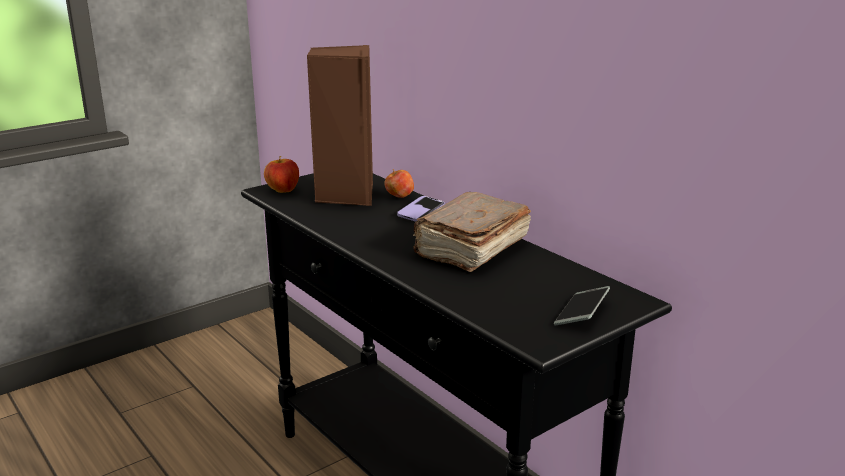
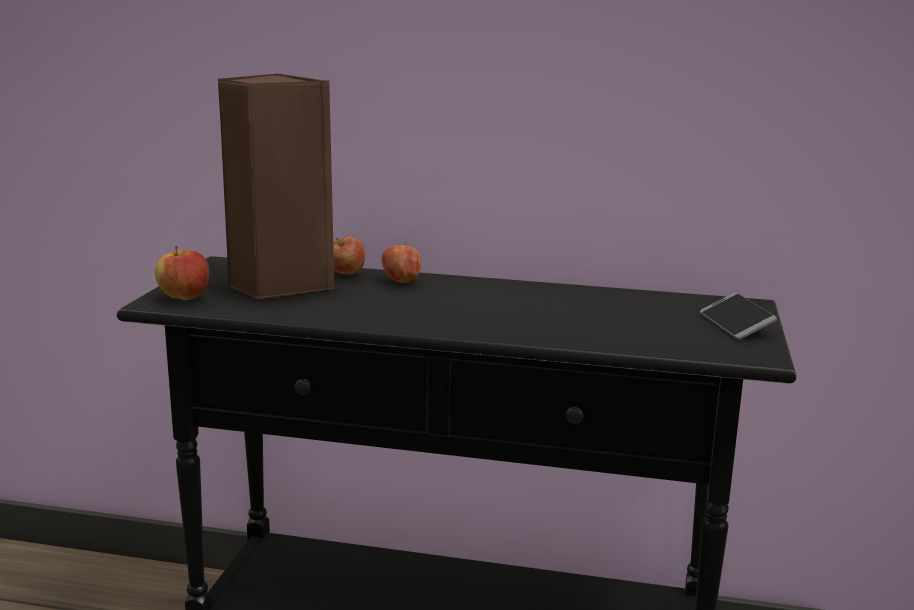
camera: 40 degrees left, 5 degrees down
(421, 211) = (401, 281): phone -> apple
(470, 249) = (529, 302): brown book -> none

